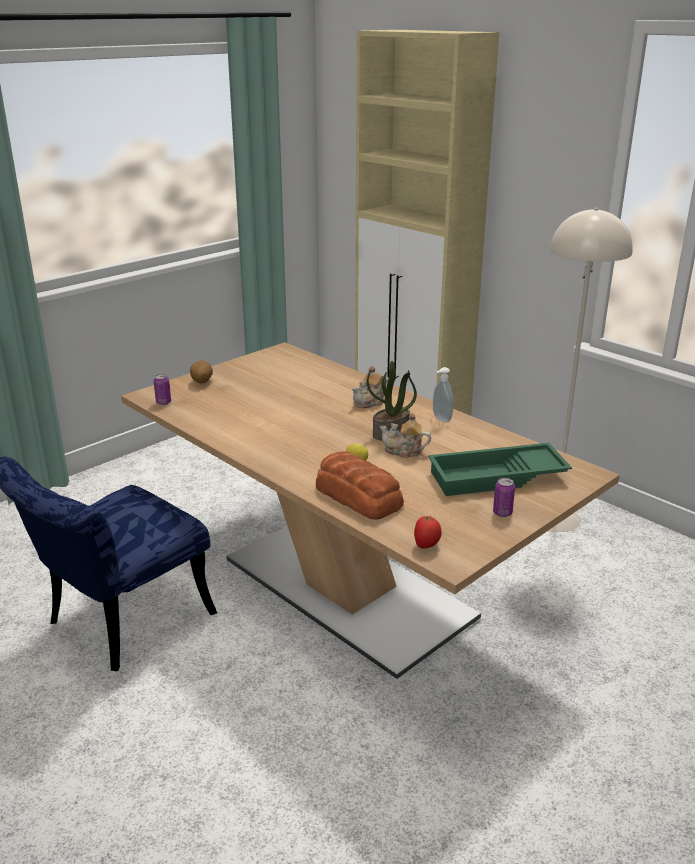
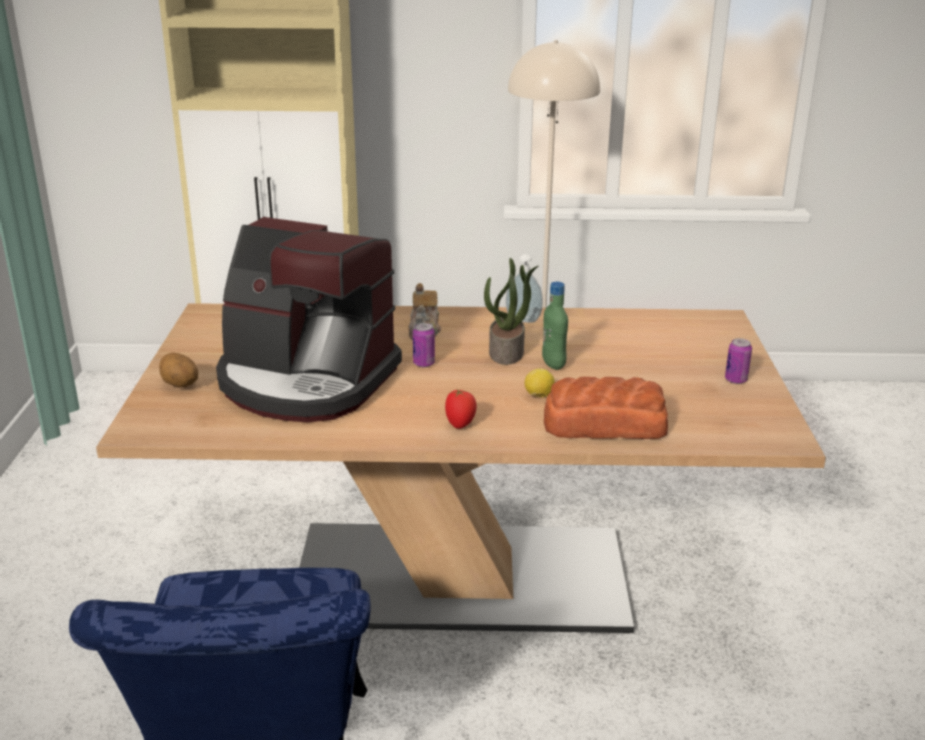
camera: 45 degrees left, 0 degrees up
(163, 402) = (181, 429): can -> can (424, 363)
(257, 403) = (306, 381): none -> coffee machine
(404, 451) = (553, 364): teapot -> green bottle
(426, 546) = (743, 437): tomato -> tomato (460, 424)
(497, 478) = (673, 353): green tray -> none

